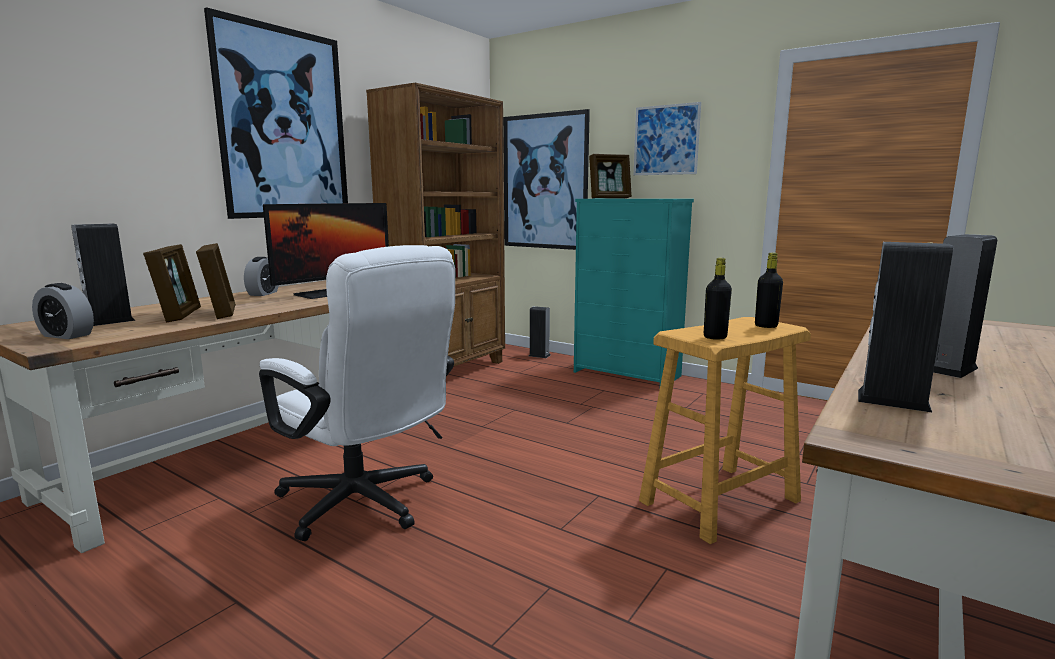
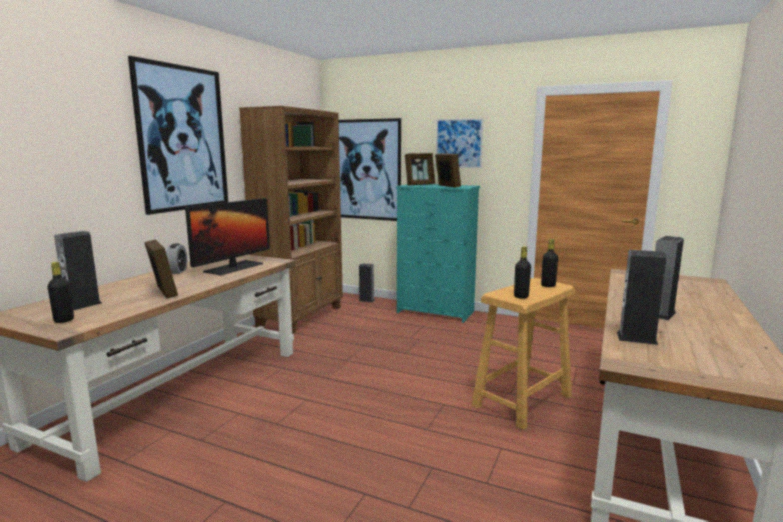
camera: 10 degrees left, 0 degrees up
(67, 335) = (64, 320): alarm clock -> black bottle
(179, 315) = (132, 296): picture frame -> picture frame (447, 186)
(366, 505) = (286, 426): white office chair -> none

